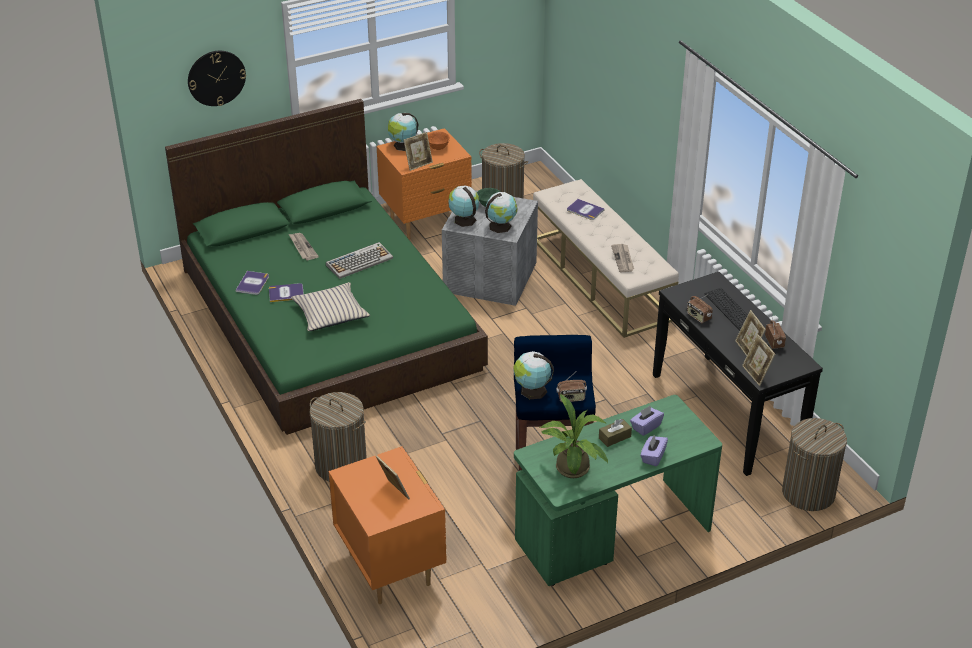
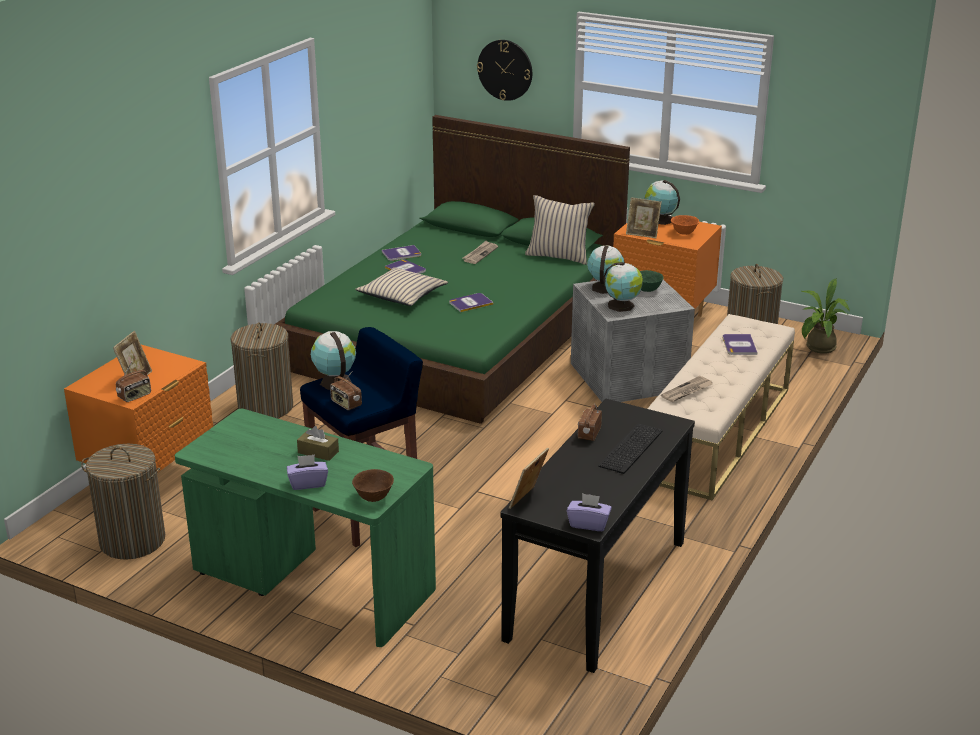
camera: 55 degrees right, 10 degrees down
(352, 215) = (558, 256): none -> beige pillow
(359, 261) = (495, 281): keyboard -> none
(383, 288) = (470, 303): none -> book
(573, 471) = (238, 447): potted plant -> potted plant (818, 349)
(645, 427) = (355, 464): purple tissue box -> purple tissue box (588, 524)
(696, 435) = (374, 497): none -> brown bowl
(748, 349) = (569, 481): picture frame -> none
(774, 342) = (606, 494): radio -> radio (135, 396)
(808, 493) = (521, 699): laundry basket -> laundry basket (132, 541)

